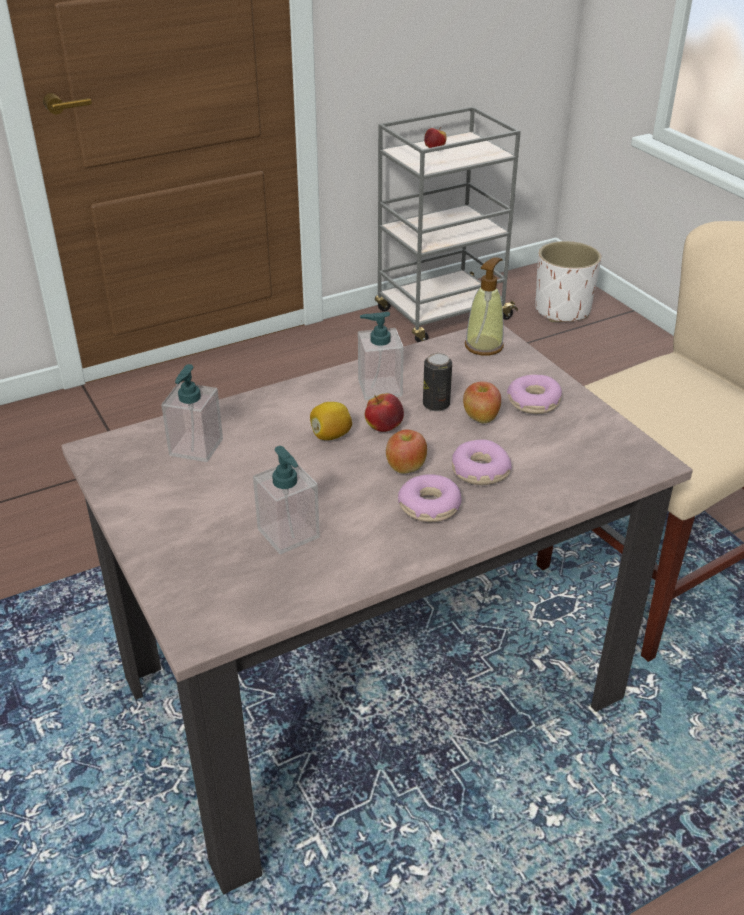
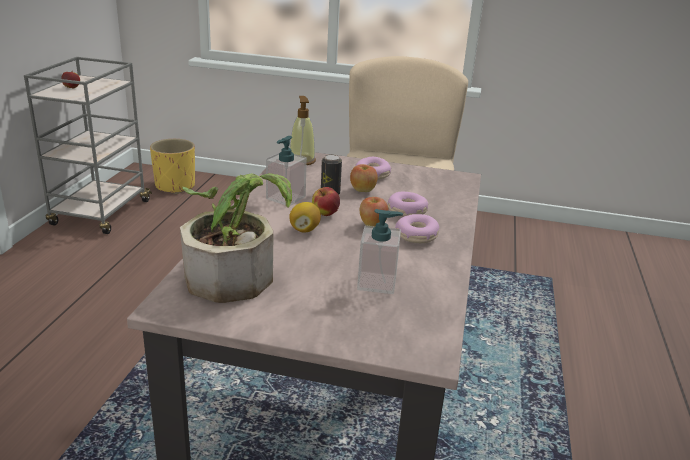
camera: 50 degrees left, 10 degrees down
(196, 447) = (235, 272): soap dispenser -> potted plant
(563, 311) = (175, 186): white planter -> yellow planter

